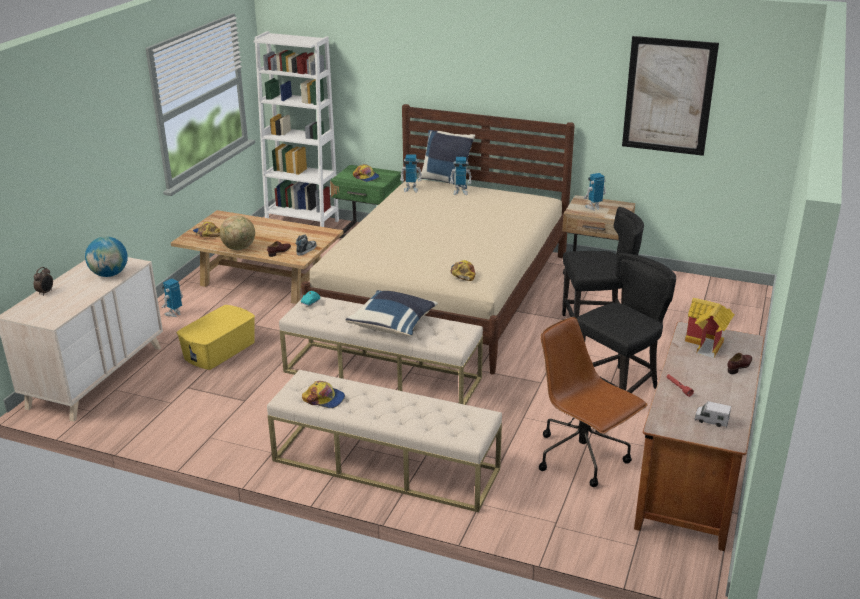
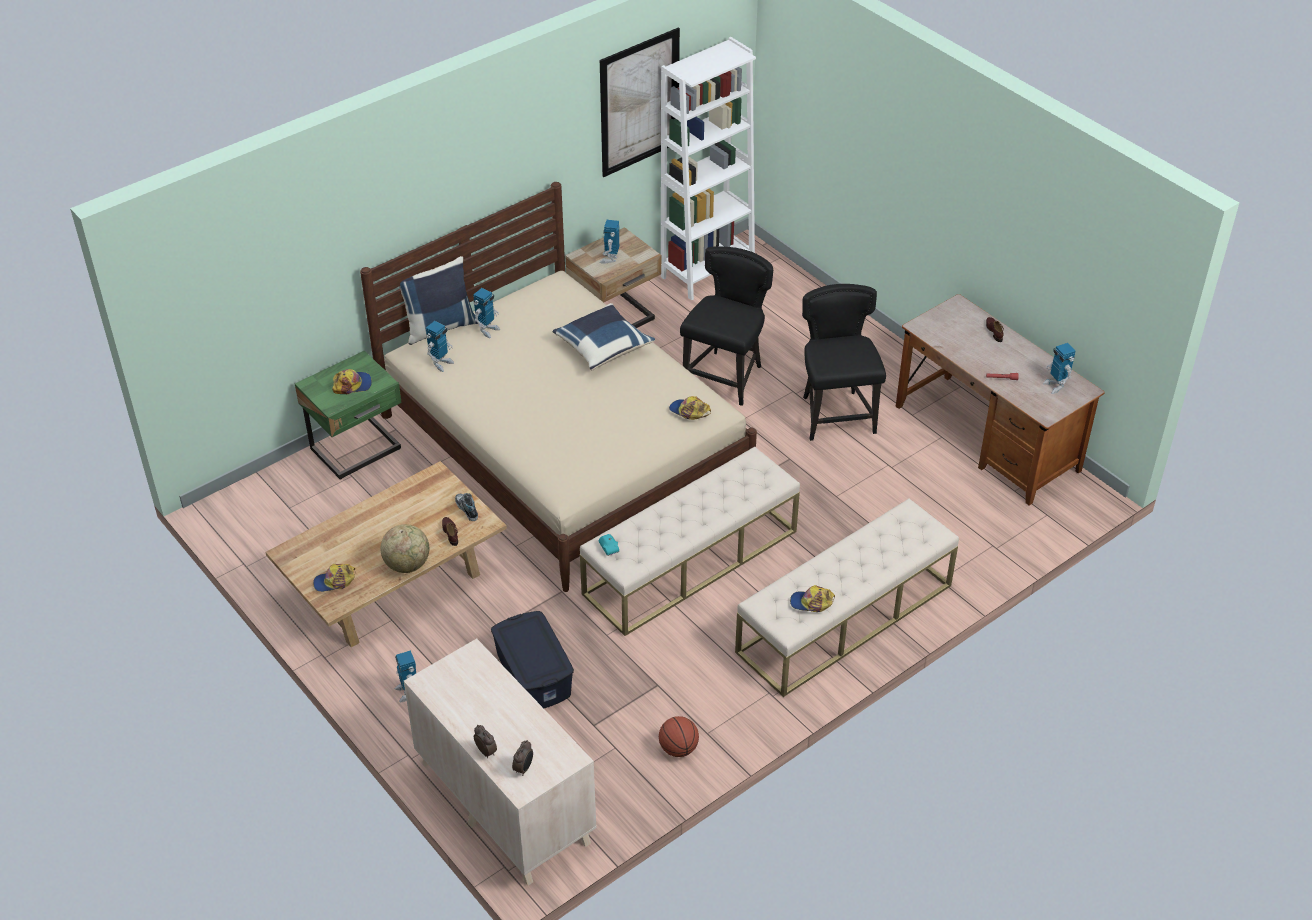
camera: 60 degrees left, 15 degrees up
(35, 308) = (524, 768): none -> alarm clock
(110, 274) = (483, 683): globe -> none
(186, 429) = (678, 748): none -> basketball
(220, 350) = (534, 674): yellow storage box -> blue storage box
(302, 223) = (261, 496): white bookcase -> white bookcase (707, 272)
(324, 399) = (811, 603): cap -> cap turned 135 degrees counterclockwise
(393, 325) = (707, 505): blue pillow -> blue pillow (603, 348)
(583, 457) = (920, 488): brown office chair -> none
(707, 345) = (951, 330): toy house -> none
(711, 420) = (1055, 386): toy truck -> toy robot

